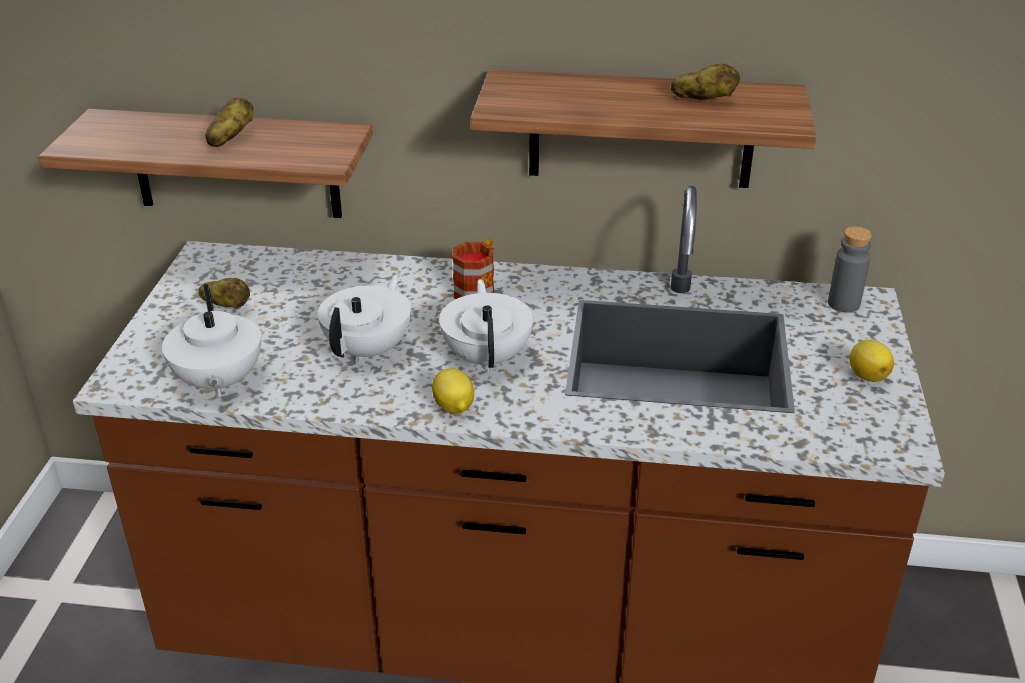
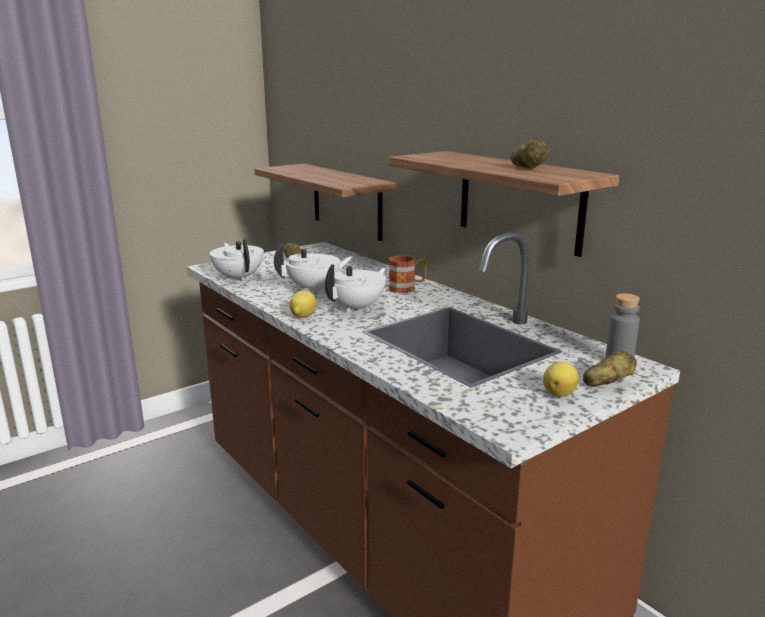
camera: 45 degrees right, 15 degrees down
(218, 382) = (239, 278): white teapot -> white teapot turned 120 degrees clockwise
(230, 138) = (328, 175): potato -> potato (607, 383)

